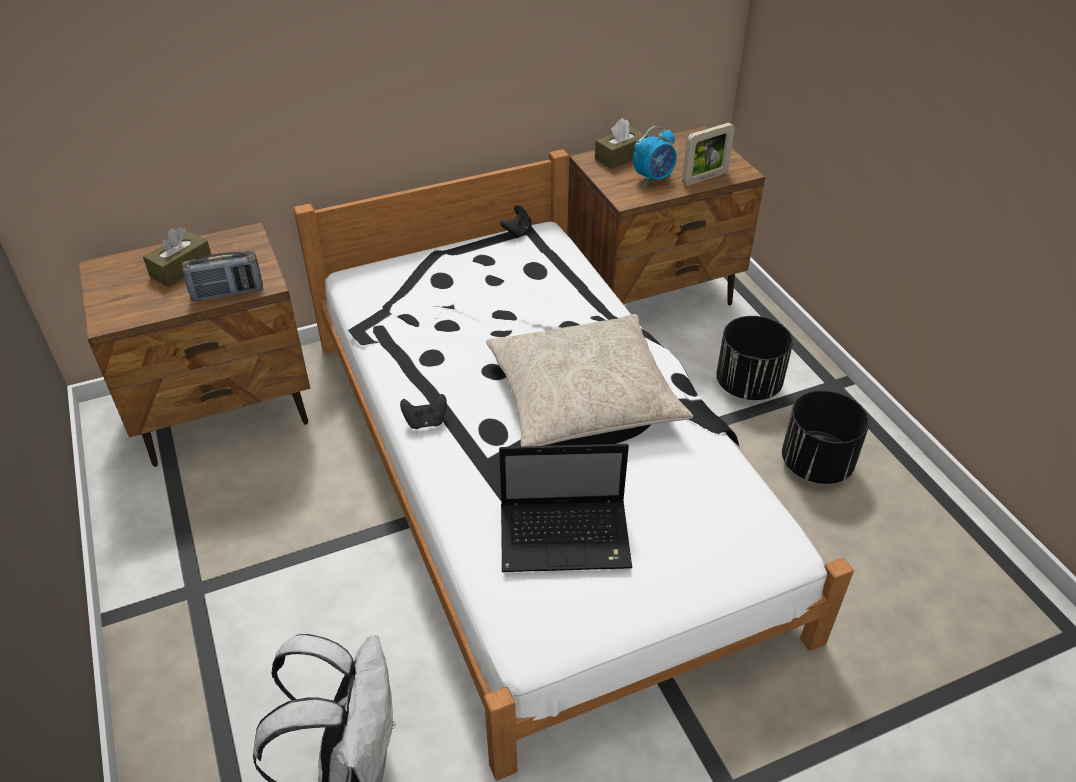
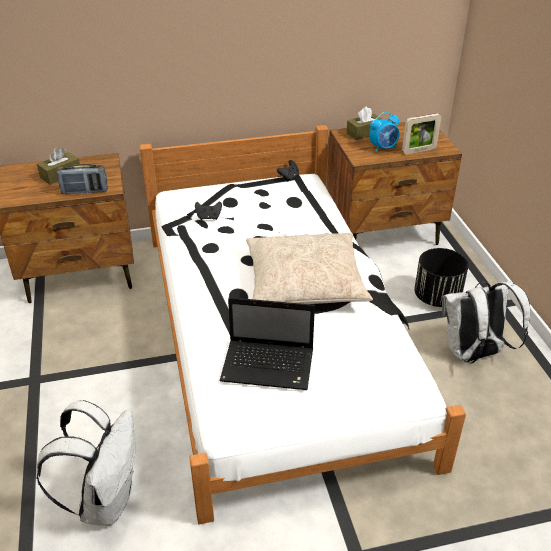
camera: 10 degrees right, 5 degrees down
(425, 422) = (195, 286): black game controller -> black game controller (208, 217)
(816, 465) = (473, 354): black planter -> white backpack

